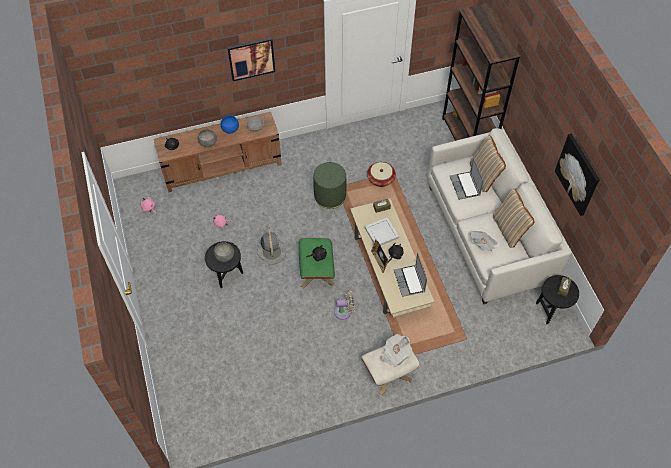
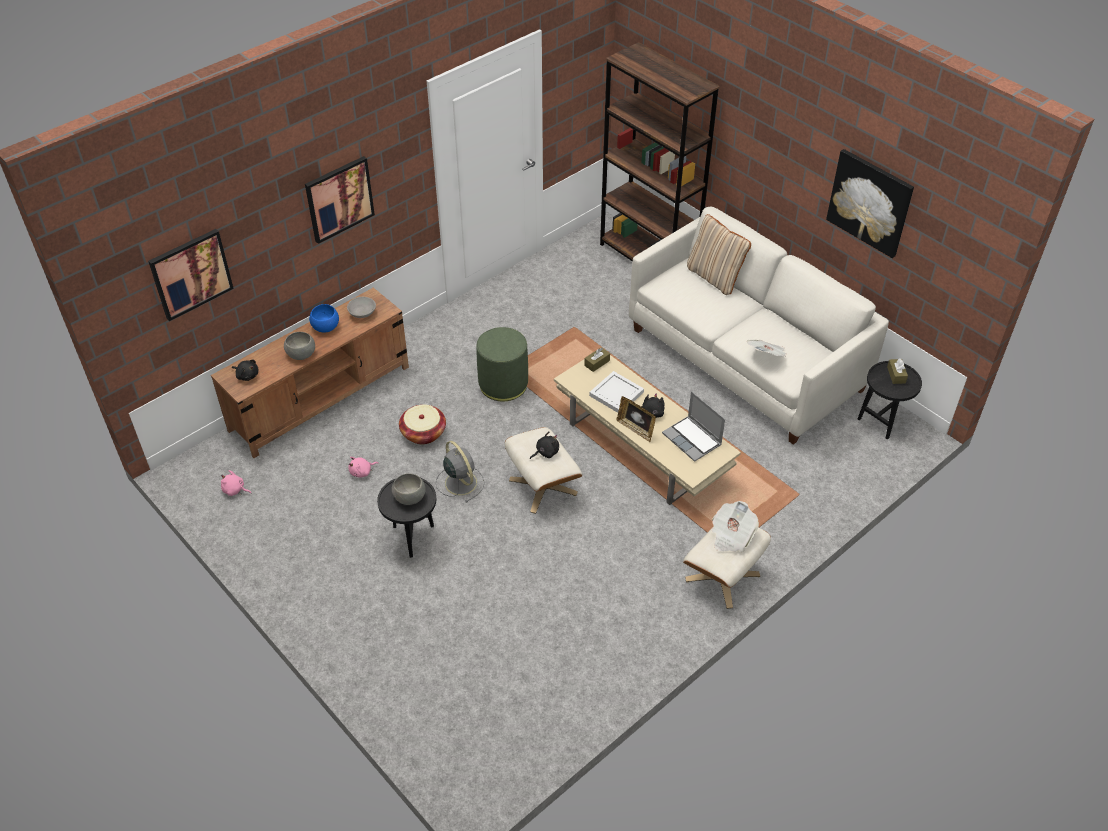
camera: 25 degrees left, 10 degrees down
(145, 83) = (191, 273): none -> picture
(316, 272) = (542, 486): green ottoman -> beige ottoman
(344, 311) = (613, 522): beige fan -> none
(380, 179) = (562, 340): basket -> basket (423, 433)
(465, 186) = (699, 296): laptop -> none
(509, 230) = (788, 328): beige pillow -> none

